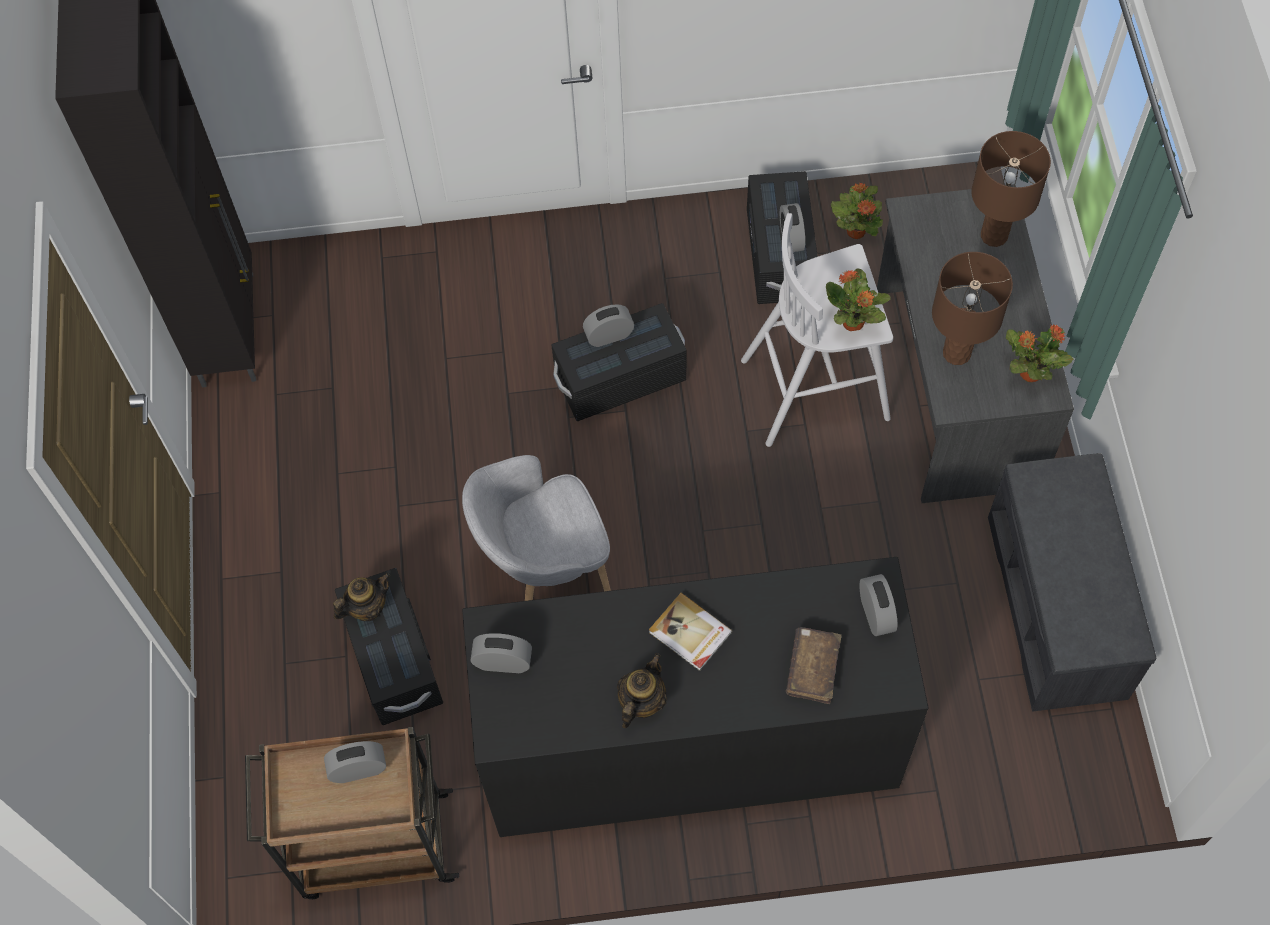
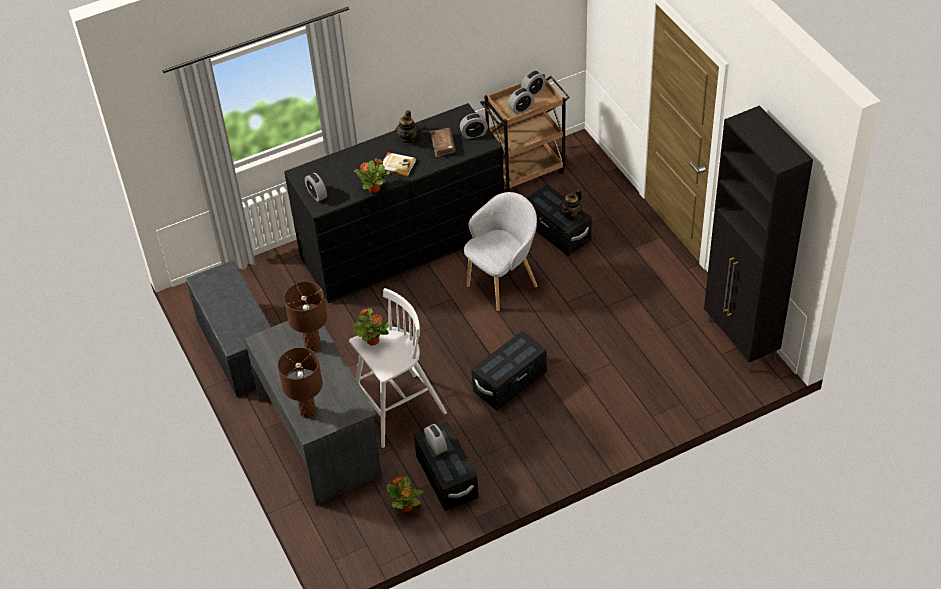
camera: 160 degrees right, 15 degrees down
(609, 335) = (517, 362): alarm clock -> alarm clock (533, 91)
(812, 668) = (338, 169): brown book -> brown book (443, 145)
(1029, 373) = (271, 347): potted plant -> potted plant (374, 189)

